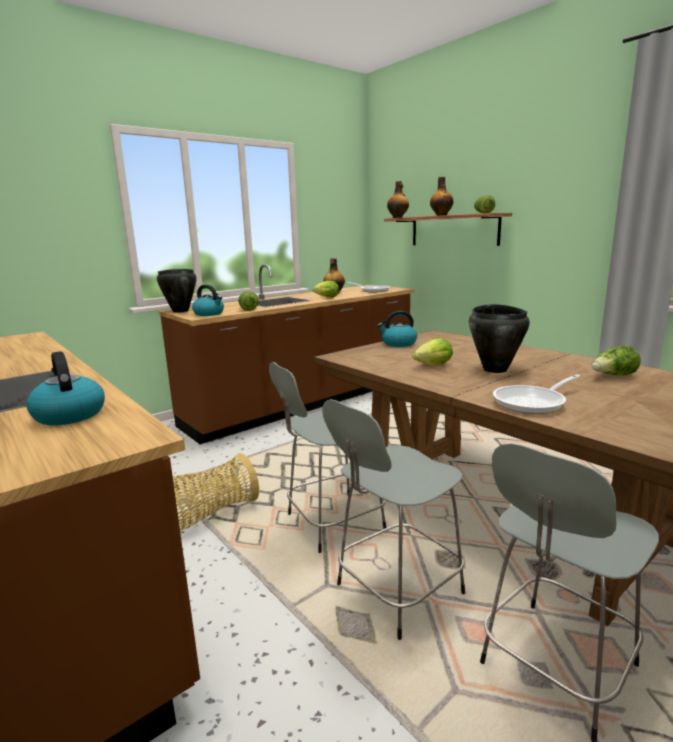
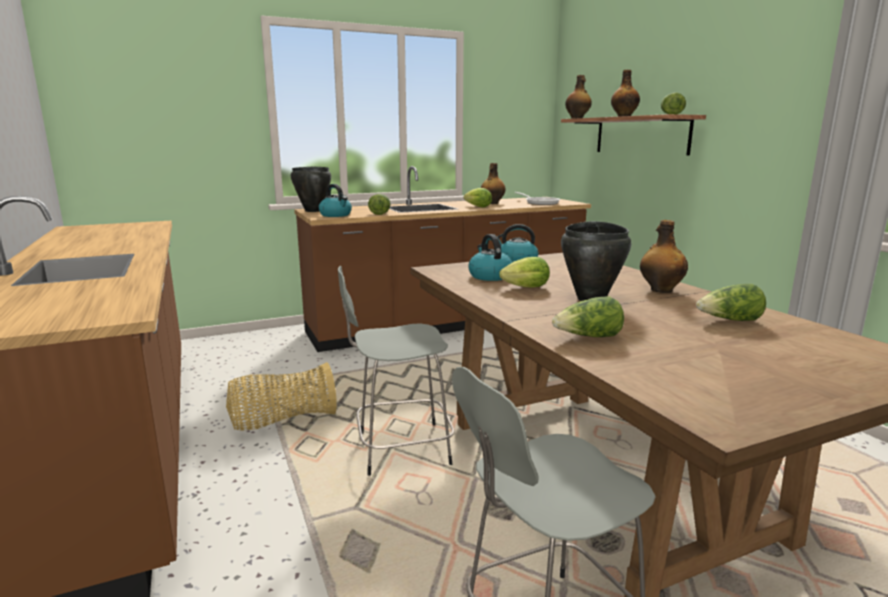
camera: 15 degrees right, 0 degrees up
(69, 415) = (94, 290): kettle -> kettle (489, 276)
(396, 592) = (422, 529): grey stool -> none
(533, 402) = (588, 337): frying pan -> lettuce
(536, 356) = (660, 290): none -> bottle

